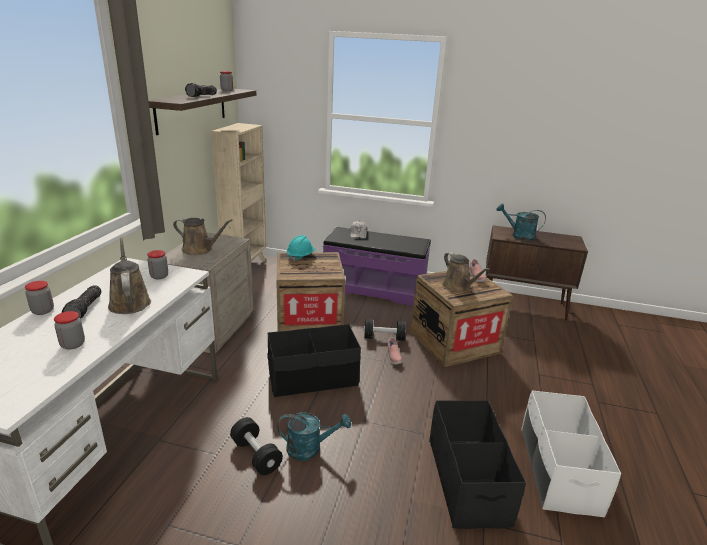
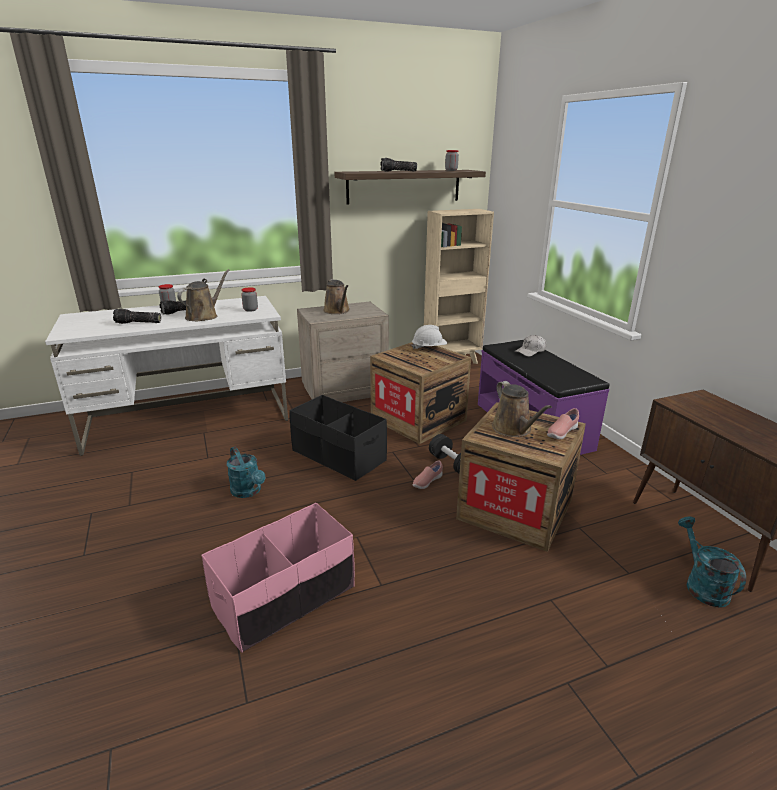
camera: 55 degrees right, 0 degrees up
(73, 344) = (138, 323): jar -> flashlight
(256, 455) = (220, 473): black dumbbell -> none
(300, 256) = (429, 348): turquoise hard hat -> white hard hat
(458, 286) = (514, 429): brown watering can -> brown watering can turned 45 degrees counterclockwise
(468, 480) = (285, 597): black storage box -> pink storage box
(518, 235) = (711, 412): turquoise watering can -> turquoise watering can (701, 585)
(558, 470) = (367, 670): white storage box -> none

